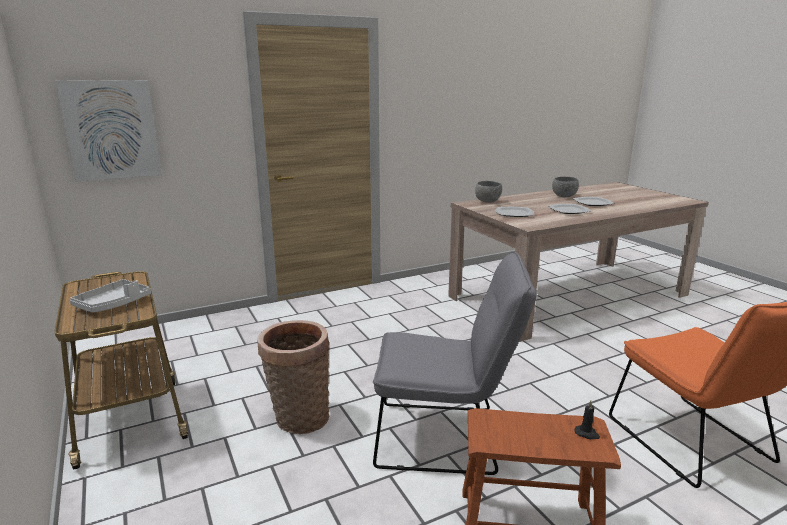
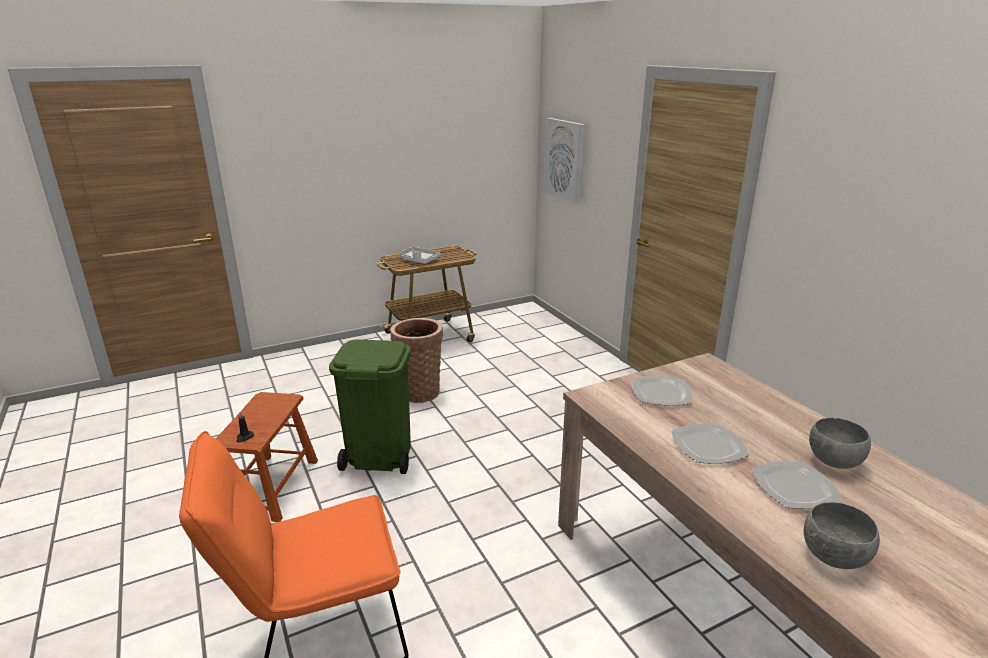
camera: 90 degrees right, 5 degrees up
(446, 438) = (378, 456): grey chair -> green trash can
(488, 202) = (729, 379): grey bowl -> grey bowl (834, 558)

